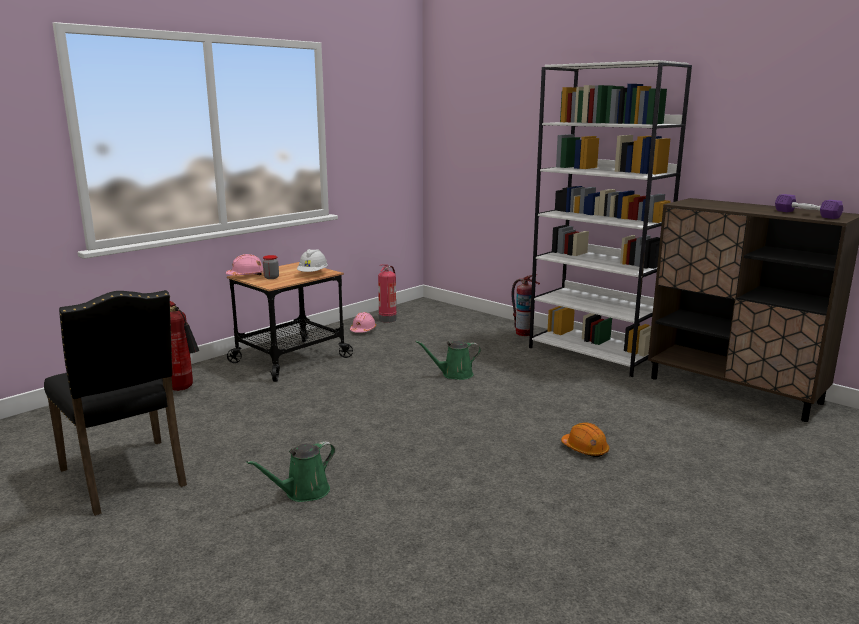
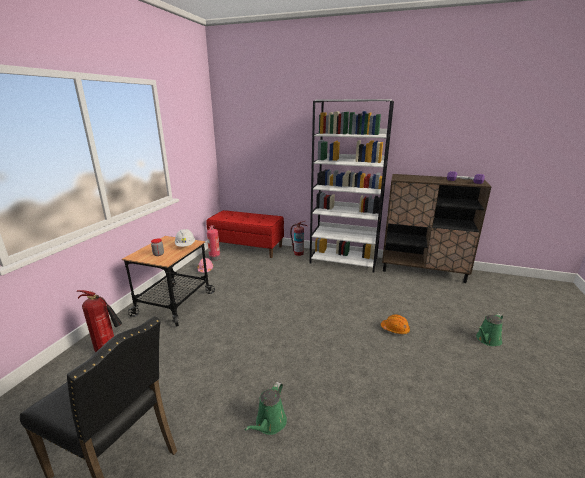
camera: 25 degrees left, 5 degrees up
(246, 275) = (137, 255): pink hard hat -> none
(447, 314) = (247, 247): none -> red bench
(454, 374) = (286, 292): green watering can -> green watering can (487, 340)

